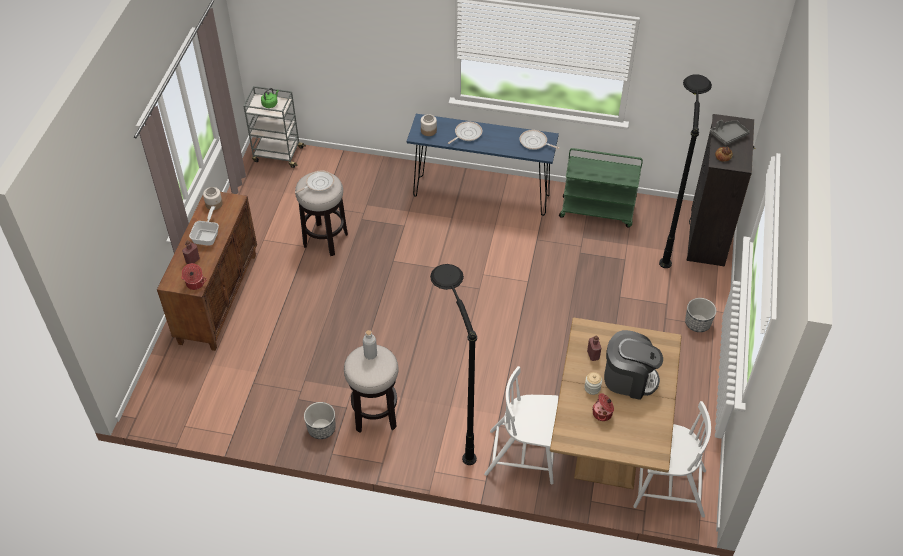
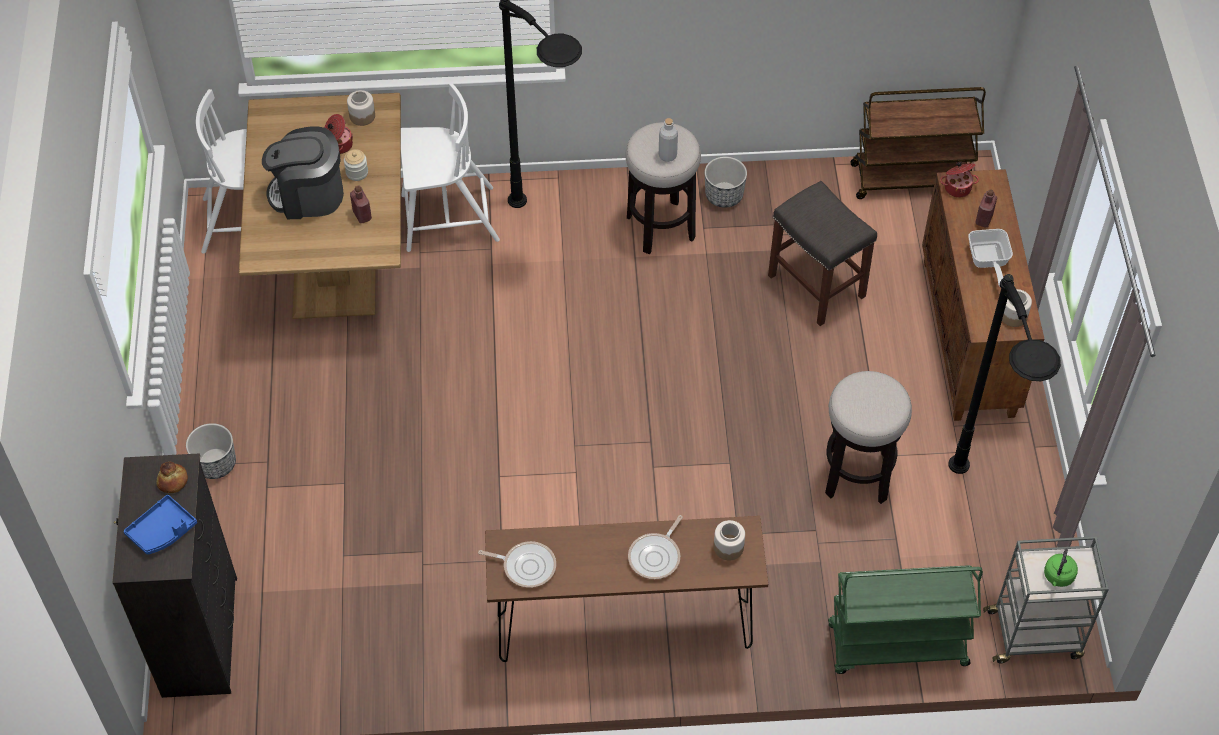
camera: 165 degrees right, 5 degrees up
(186, 411) = (911, 178): none -> brown cart
(291, 350) = (818, 286): none -> grey stool
(318, 183) = (872, 402): frying pan -> none
(481, 195) = (624, 631): blue console table -> brown console table
(582, 434) = (362, 116): none -> jar
(597, 211) = (404, 646): green cart -> green cart (896, 646)
(666, 235) = (274, 624): black floor lamp -> black floor lamp (973, 522)
(728, 135) = (162, 531): grey tray -> blue tray

